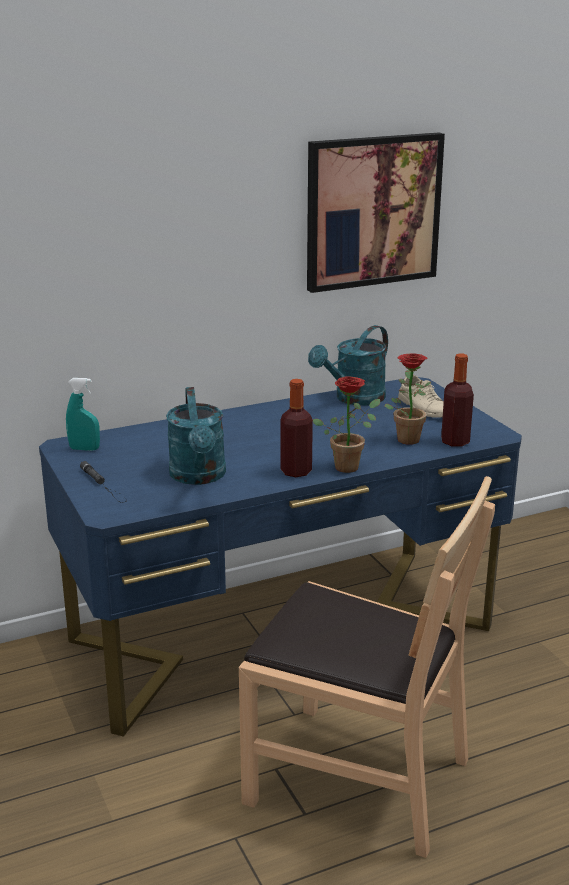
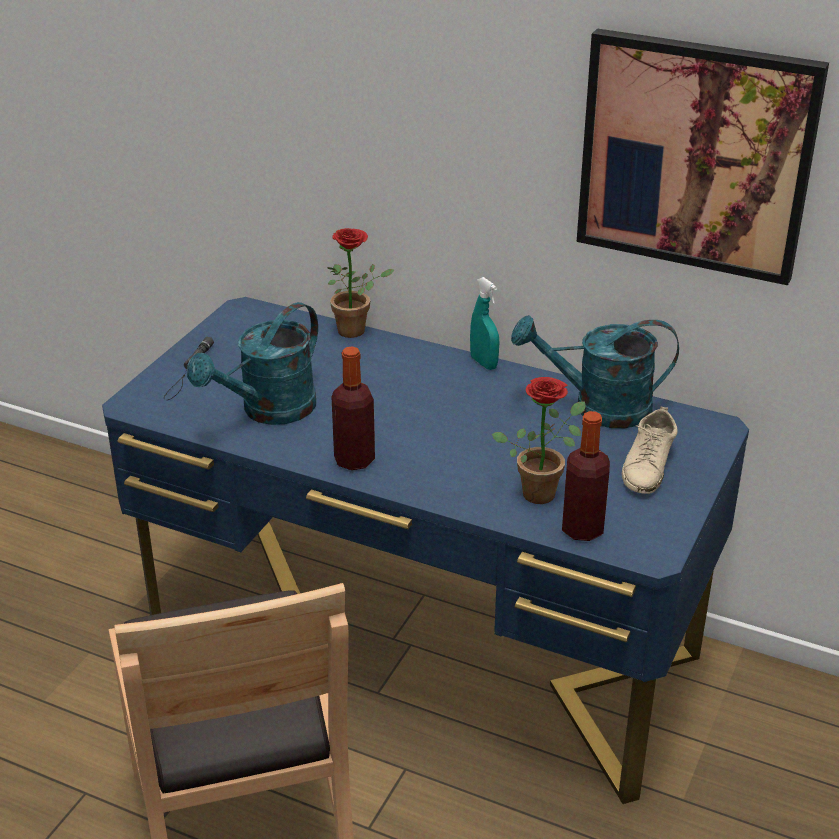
camera: 50 degrees right, 10 degrees up
(84, 449) = (249, 324): turquoise spray bottle -> turquoise spray bottle (483, 363)
(349, 465) = (414, 486): potted plant -> potted plant (357, 330)

